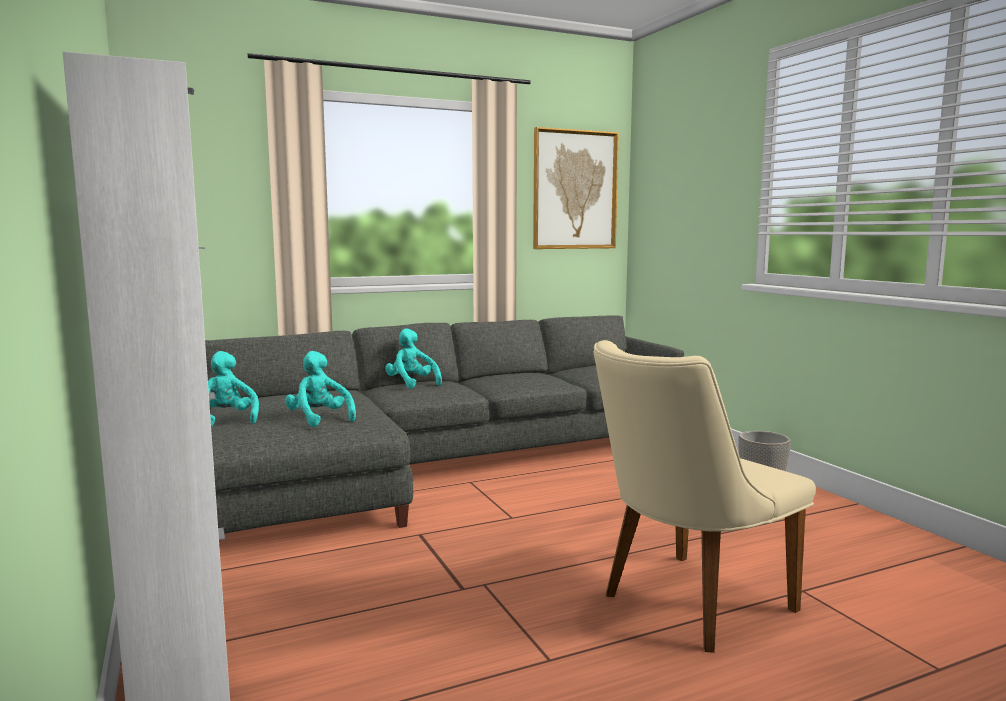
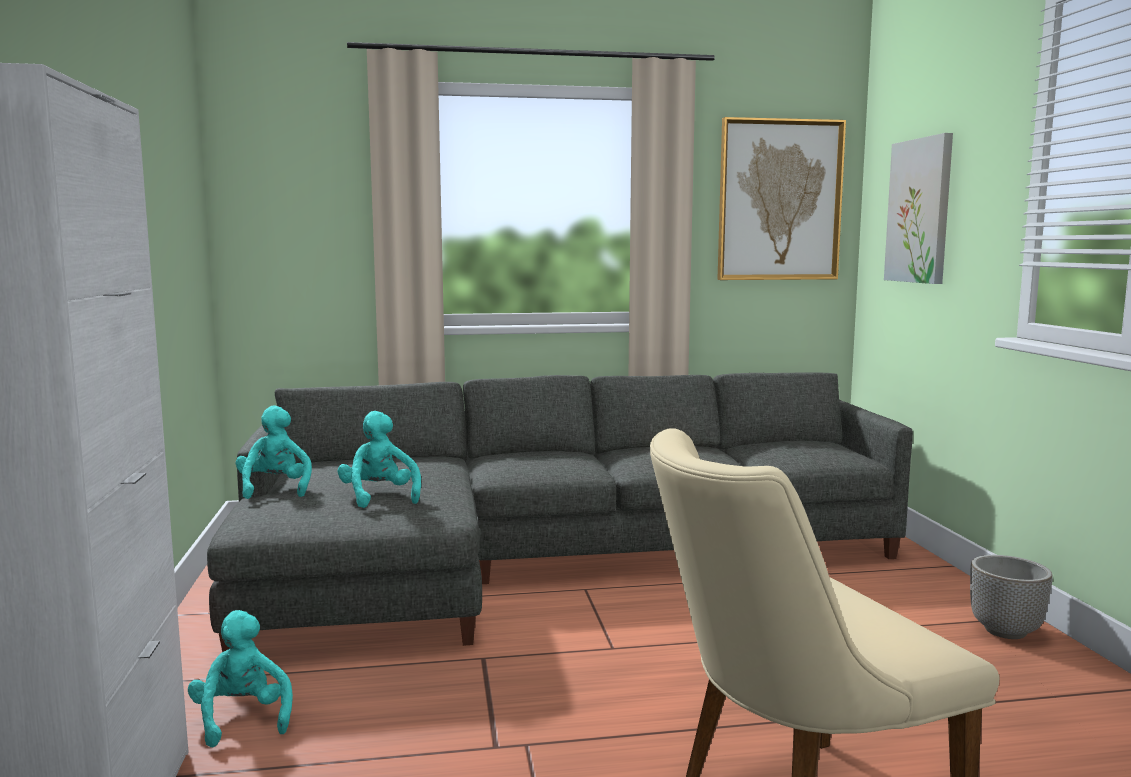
camera: 15 degrees right, 0 degrees up
(411, 384) = (527, 454): turquoise plush toy -> turquoise plush toy (242, 718)
(677, 198) = (920, 211): none -> picture

